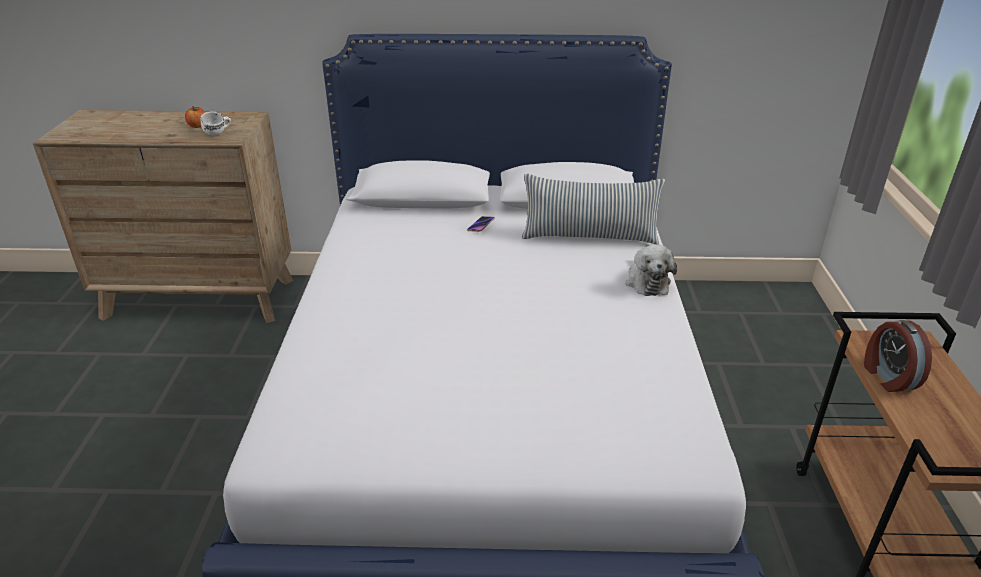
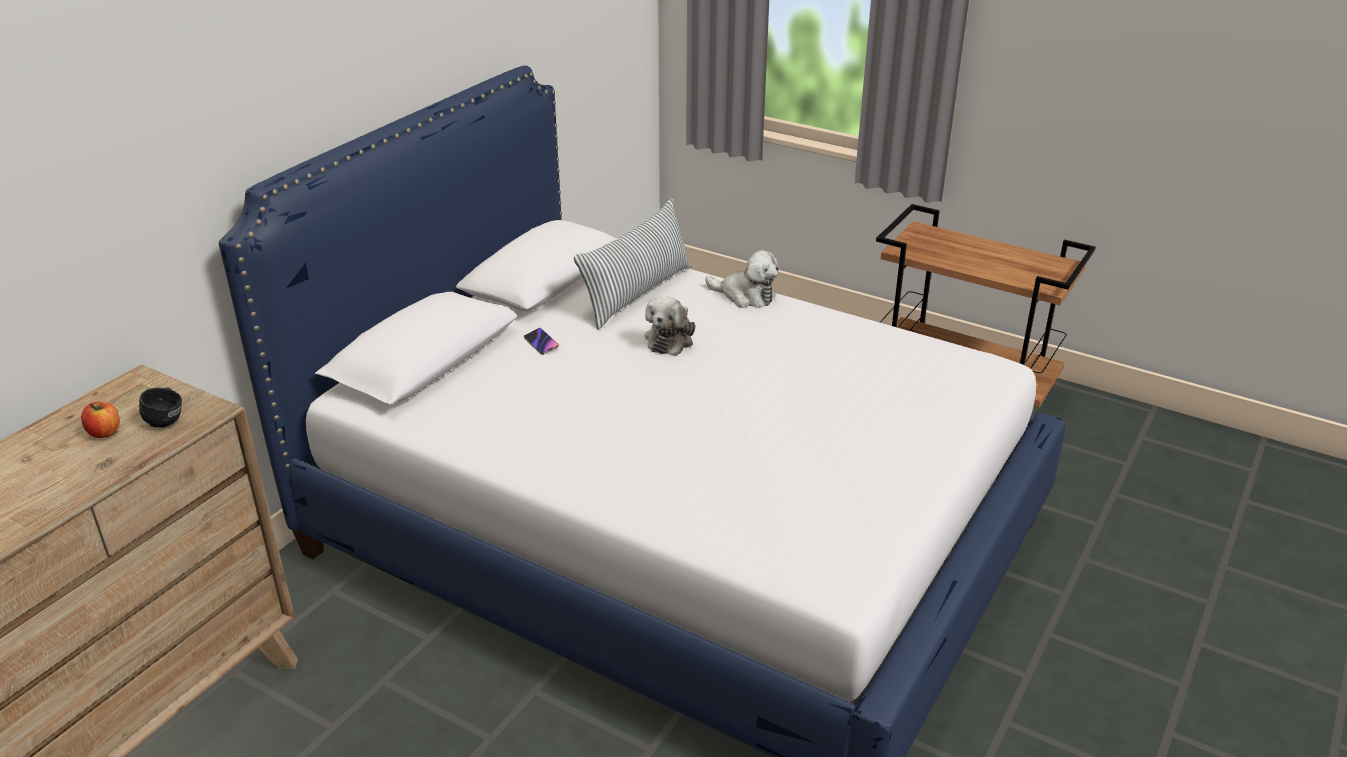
camera: 60 degrees left, 0 degrees up
(218, 133) = (168, 419): white mug -> black mug
(542, 270) = (670, 339): none -> plush toy
(888, 377) = (951, 260): alarm clock -> none

